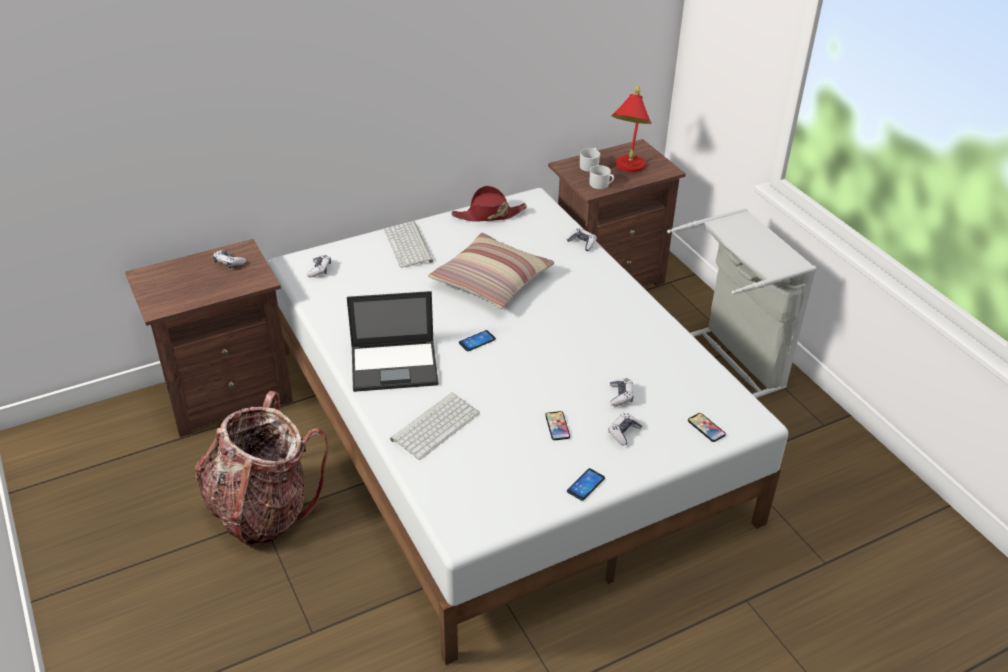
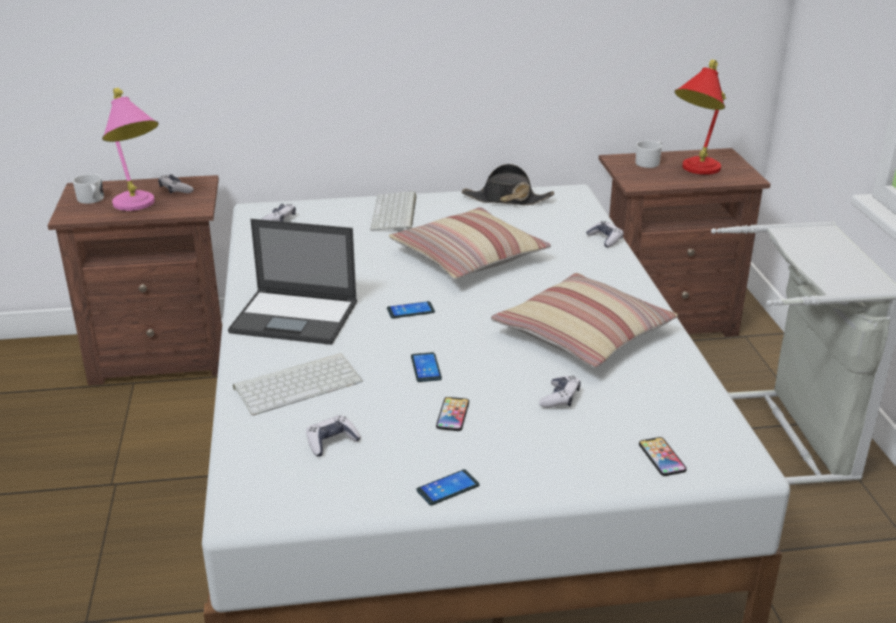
camera: 20 degrees right, 10 degrees down
(211, 288) = (138, 208): none -> pink table lamp
(263, 510) = (123, 474): backpack -> none
(488, 215) = (506, 199): red hat -> black hat
(517, 390) = (426, 368): none -> phone
(601, 185) = (652, 180): white mug -> white mug (91, 200)
(609, 337) = (583, 335): none -> pillow
(624, 432) = (539, 439): game controller -> game controller (331, 442)

